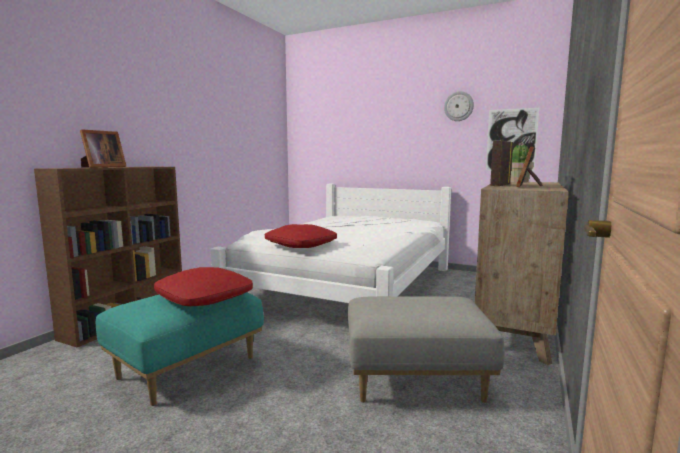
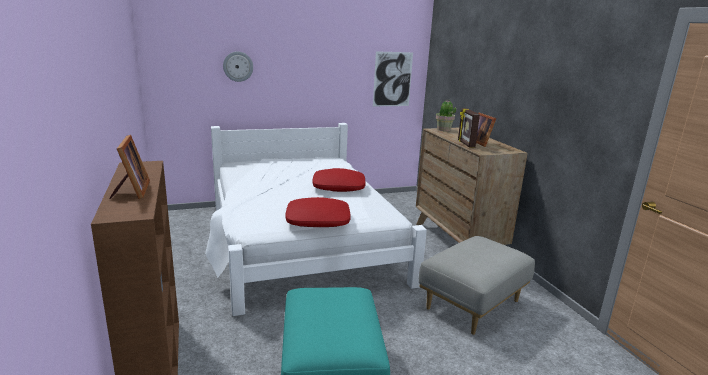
camera: 45 degrees left, 10 degrees up
(205, 297) = (349, 307): red pillow -> red pillow (339, 187)
(458, 106) = (350, 45): wall clock -> wall clock (238, 66)

